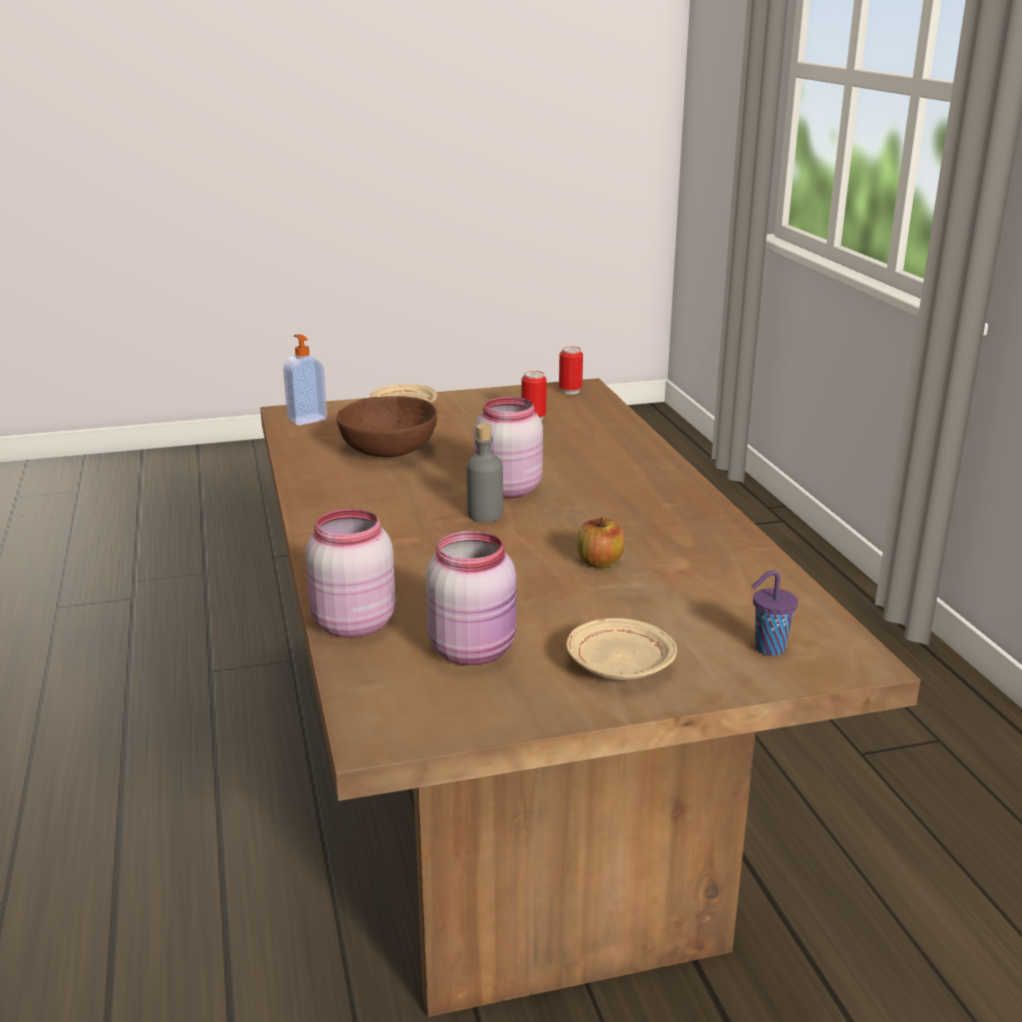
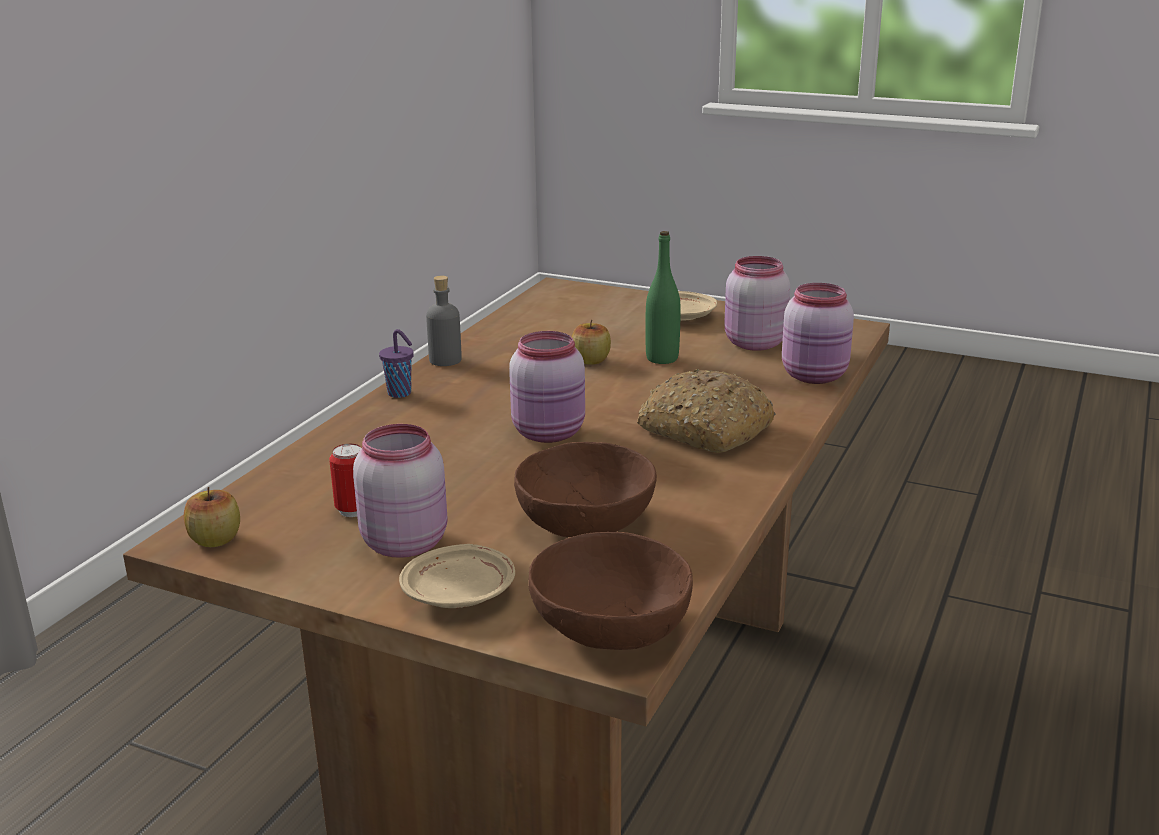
camera: 140 degrees left, 0 degrees up
(307, 419) = (612, 626): soap dispenser -> brown bowl
(392, 529) = (704, 430): none -> bread
(474, 416) = (404, 542): none -> pink jar
(485, 515) = (608, 417): grey bottle -> grey bottle (445, 360)
(538, 590) = (662, 358): none -> green bottle
(570, 391) = (215, 540): can -> apple
(767, 649) = (590, 301): purple cup -> purple cup (400, 394)

